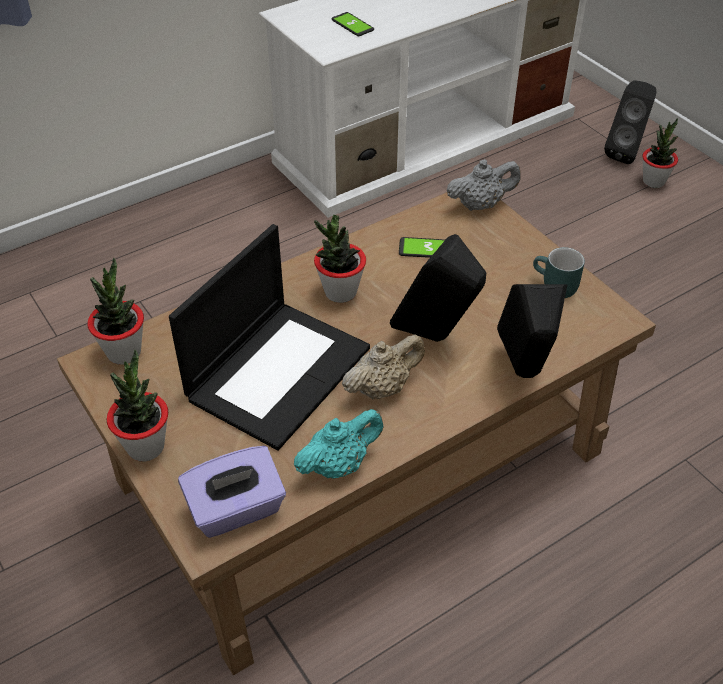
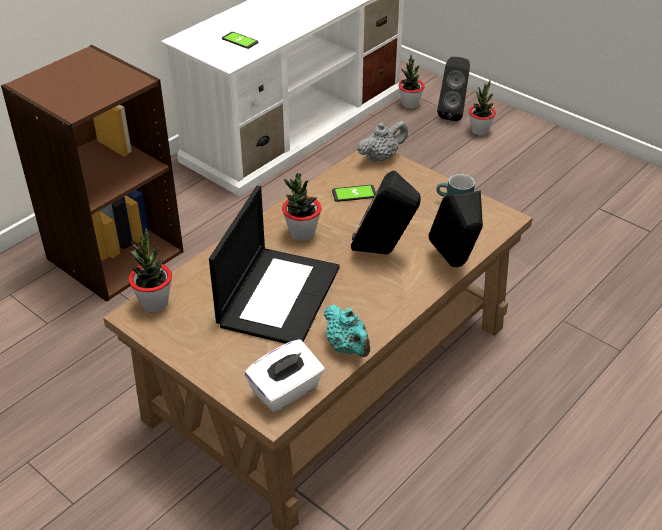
camera: 15 degrees left, 5 degrees down
(145, 446) = (200, 363): potted plant -> potted plant (410, 104)
(160, 265) = (114, 254): none -> brown bookcase
(236, 510) = (286, 391): purple tissue box -> white tissue box
(339, 465) = (348, 347): turquoise teapot -> turquoise teapot turned 105 degrees clockwise
(382, 388) = (359, 292): beige teapot -> none

